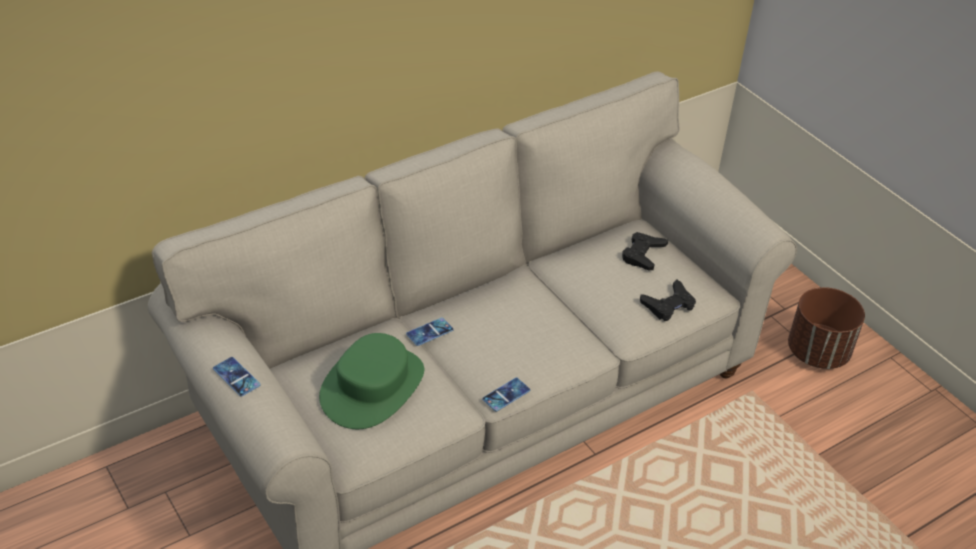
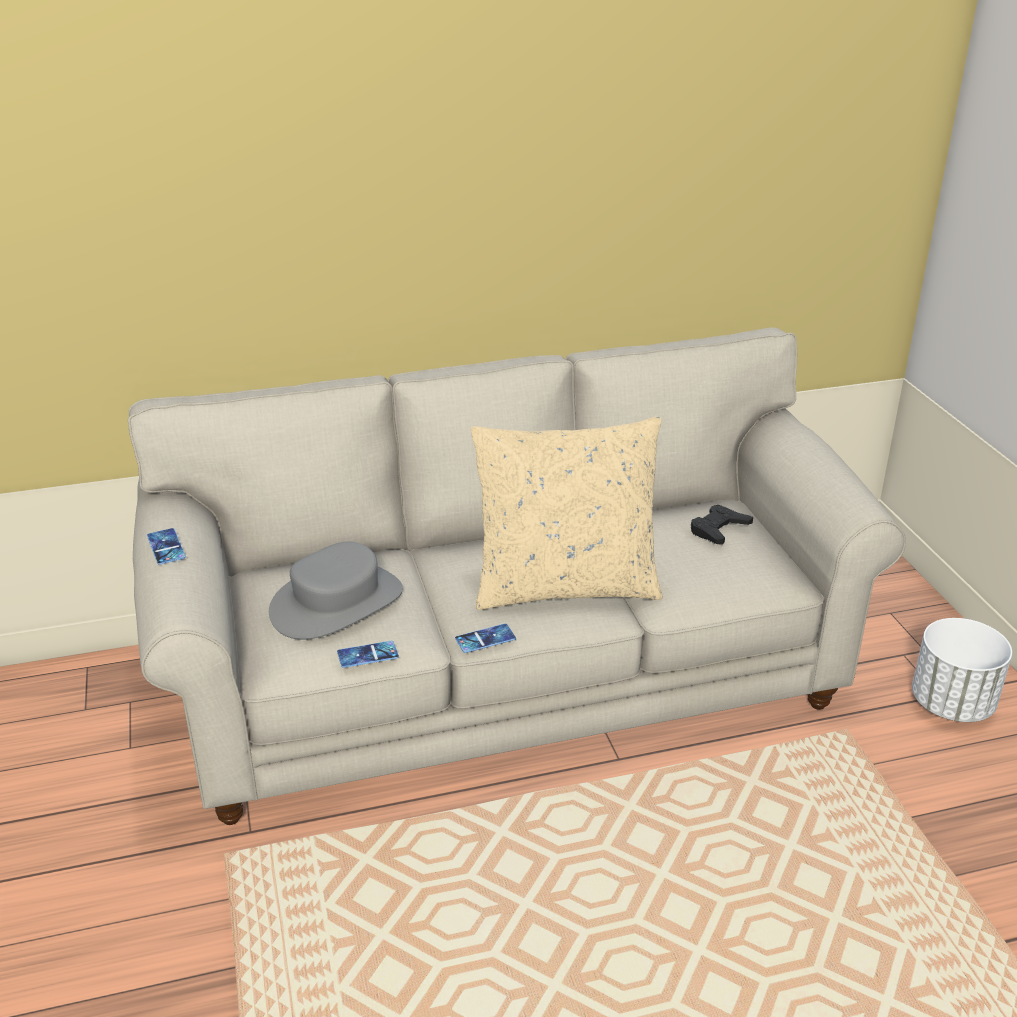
camera: 20 degrees right, 10 degrees down
(373, 387) = (337, 603): green hat -> grey hat
(429, 332) = (431, 565): phone -> phone (367, 655)
(546, 331) = (565, 586): none -> beige pillow
(668, 305) = (726, 582): black game controller -> none
(818, 353) = (952, 704): brown planter -> white planter

